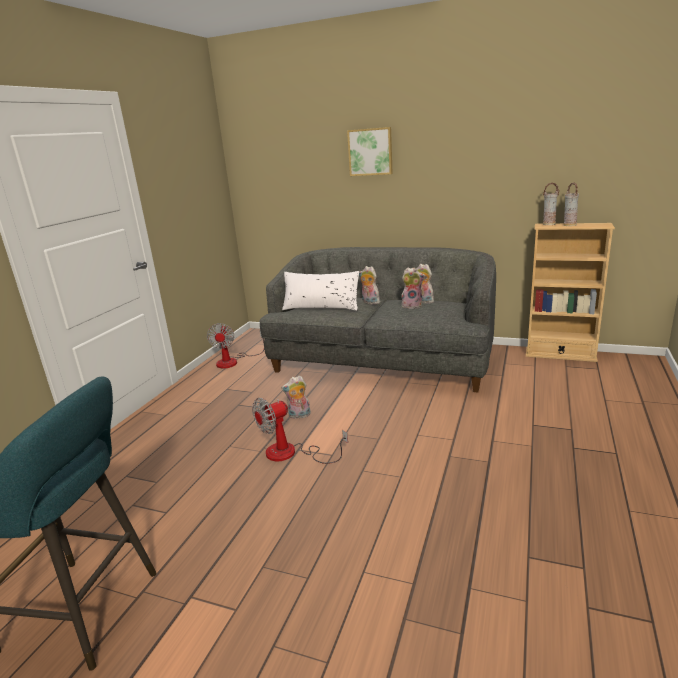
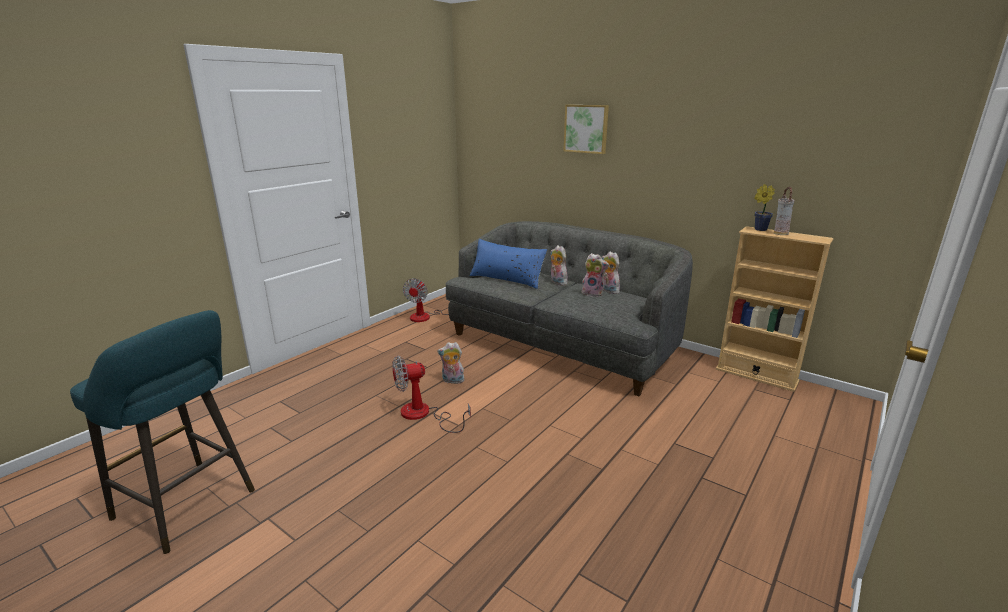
camera: 15 degrees right, 0 degrees up
(321, 307) = (507, 279): white pillow -> blue pillow
(548, 224) = (758, 229): vase -> potted plant

